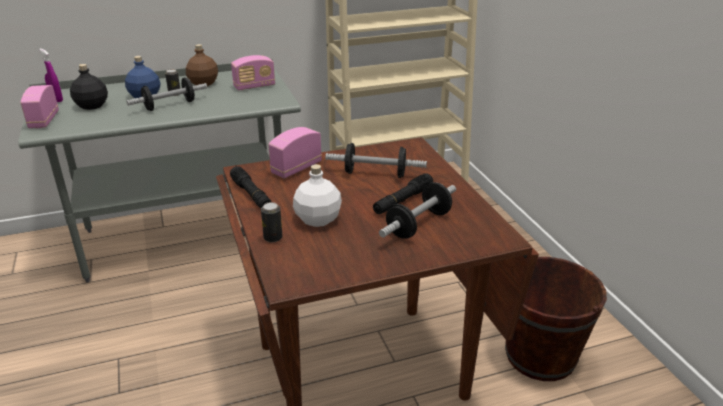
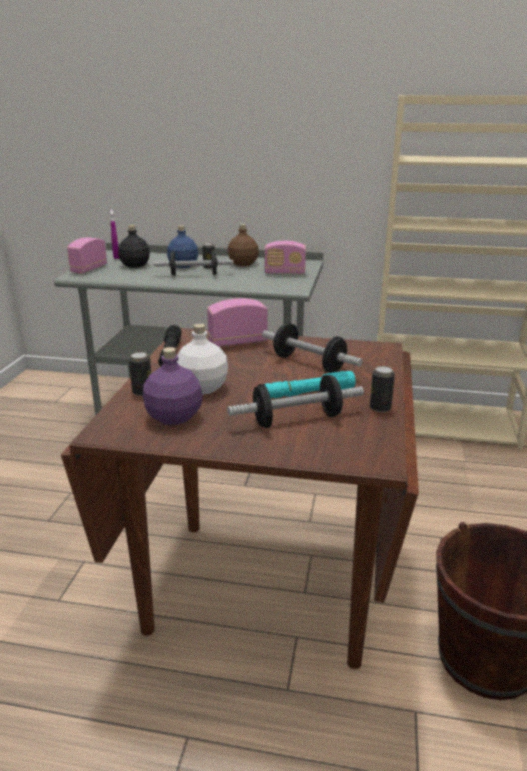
camera: 30 degrees right, 5 degrees down
(327, 251) = (174, 417): none -> purple bottle
(403, 200) = (308, 393): black flashlight -> turquoise flashlight
(463, 197) = (380, 408): none -> can

